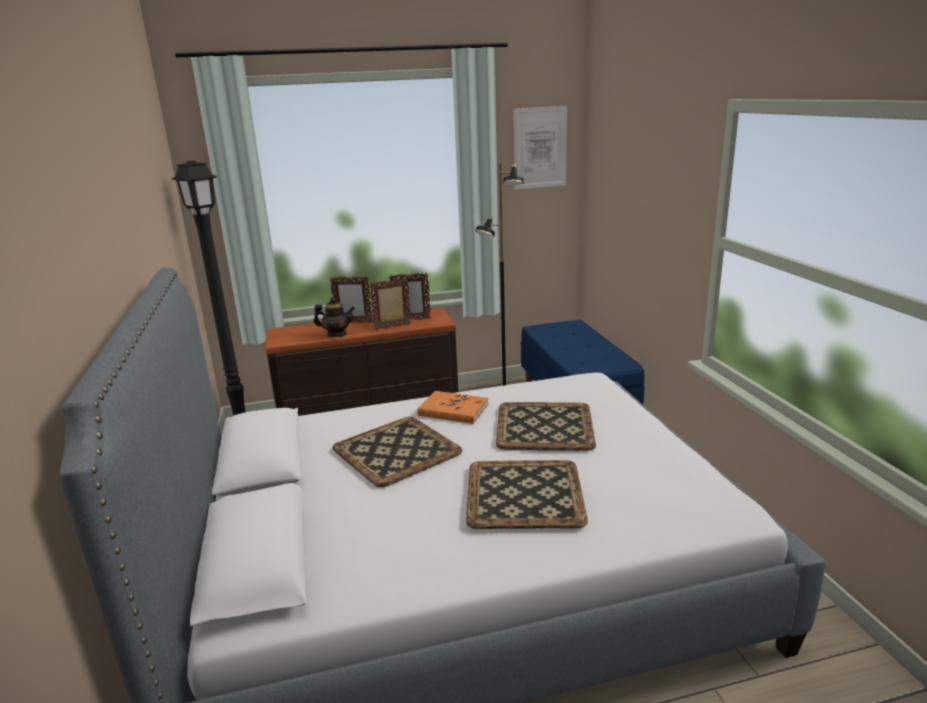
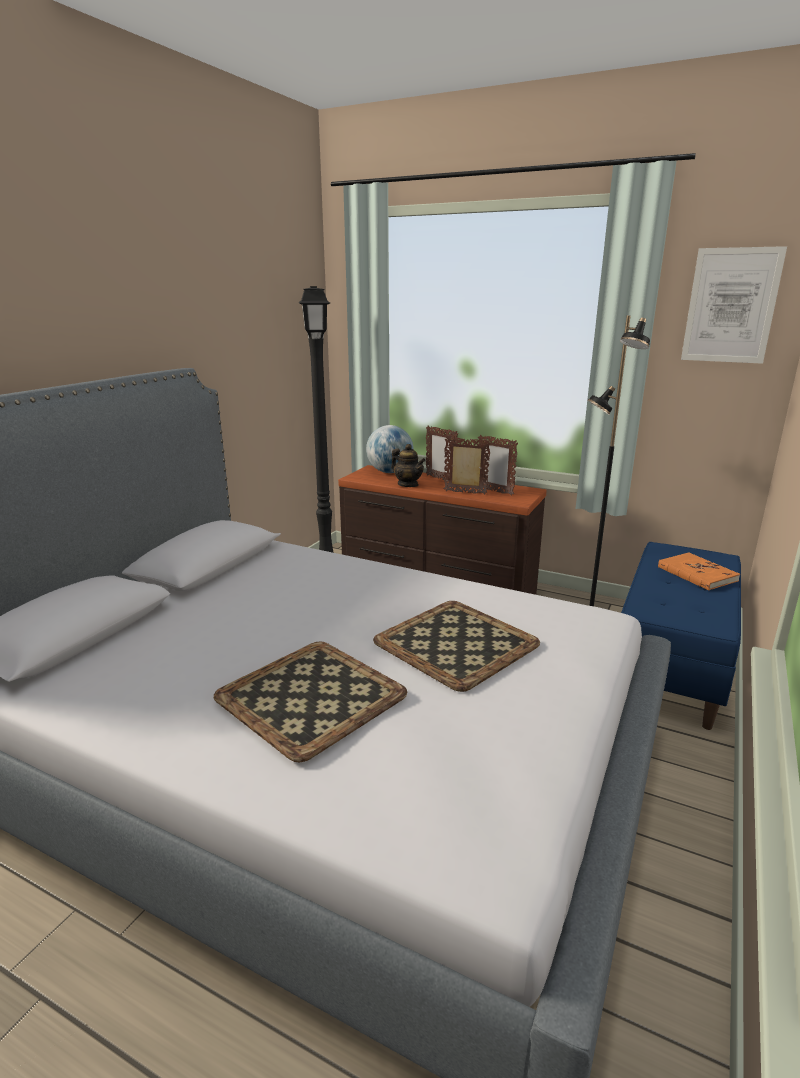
camera: 40 degrees right, 0 degrees up
(300, 329) = (390, 472): none -> globe
(397, 450) = (295, 601): tray -> none
(453, 410) = (402, 588): orange book -> orange book (696, 574)

